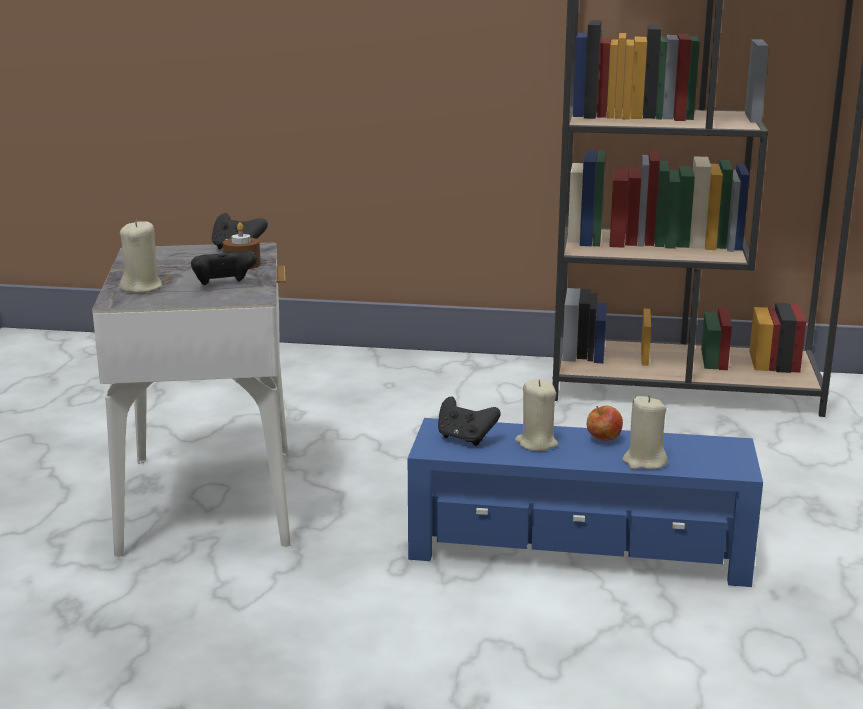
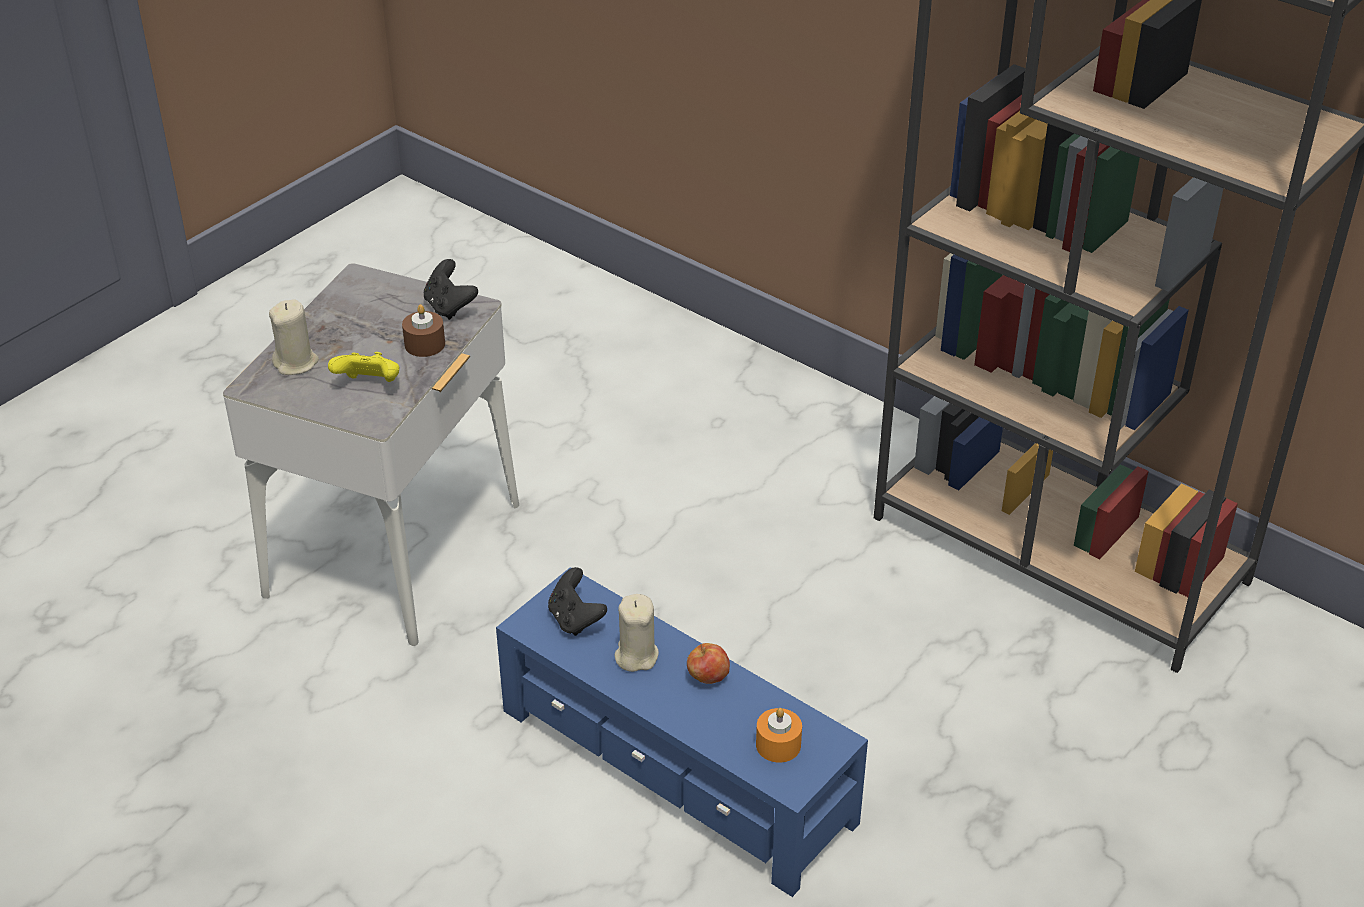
camera: 30 degrees right, 20 degrees up
(223, 285) = (369, 385): black game controller -> yellow game controller
(644, 462) = (711, 730): beige candle -> none
(700, 456) = (778, 745): none -> orange candle

